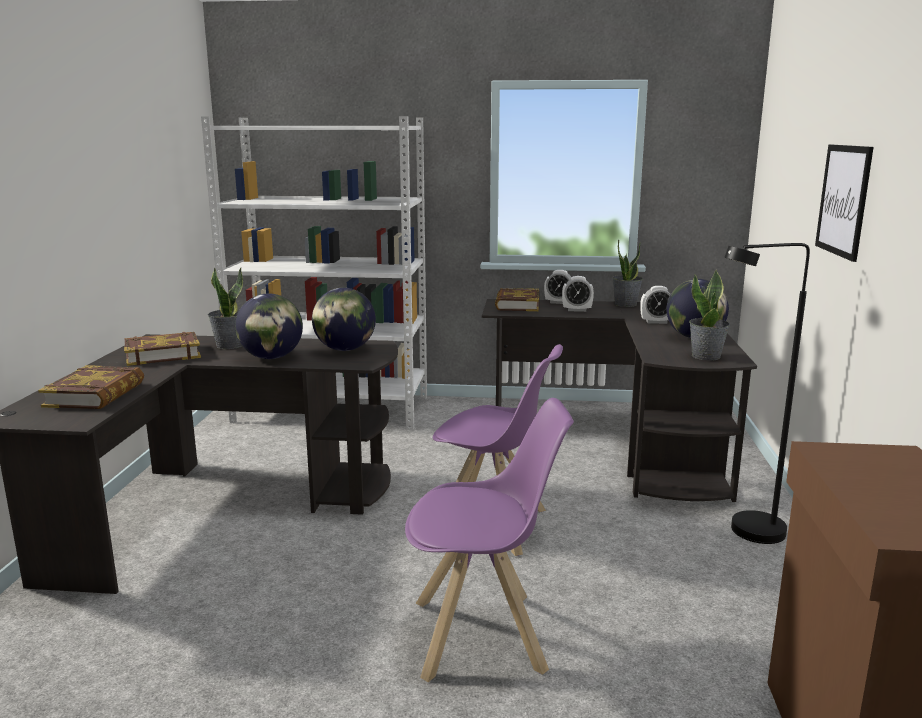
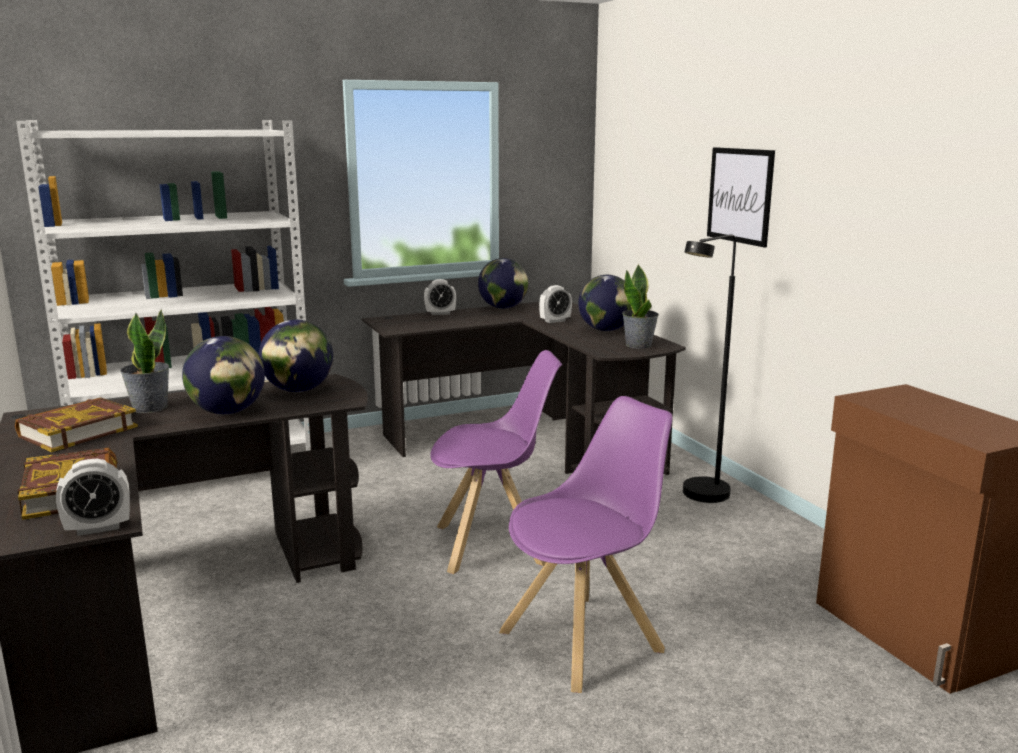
camera: 30 degrees left, 0 degrees up
(517, 305) = (404, 320): book -> none
(577, 310) = (468, 319): alarm clock -> alarm clock (98, 528)
(625, 304) = (503, 308): potted plant -> globe

